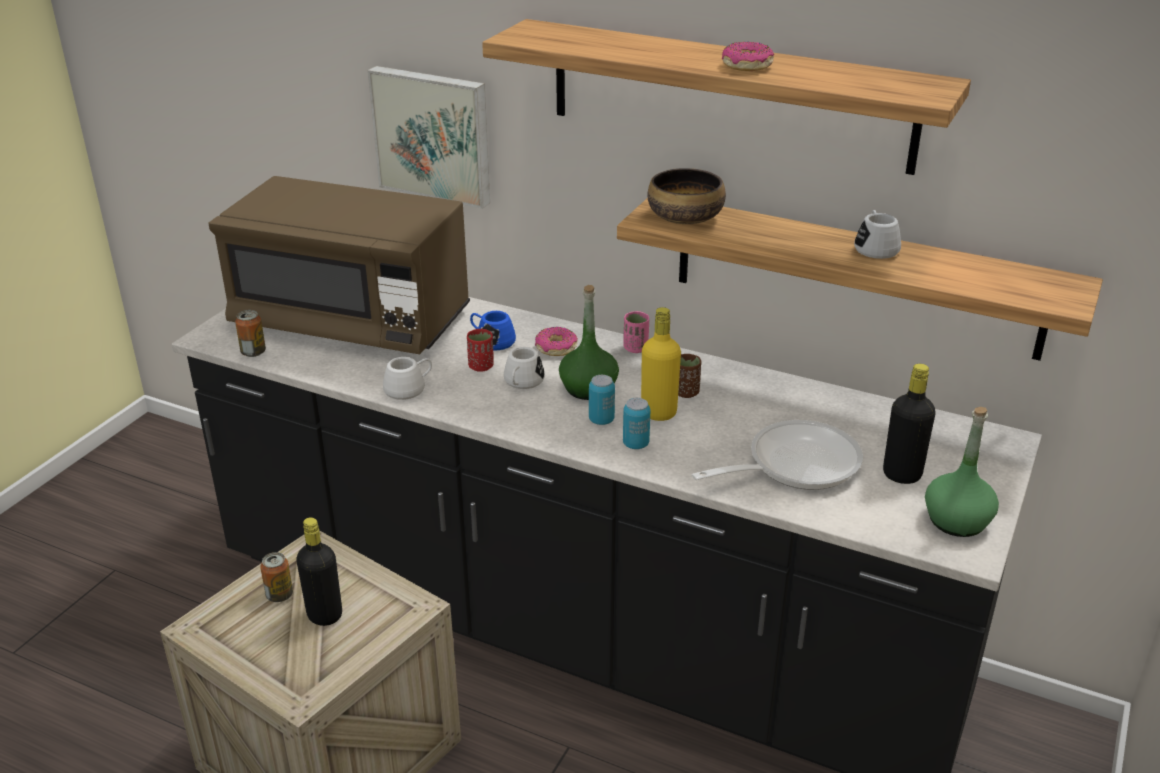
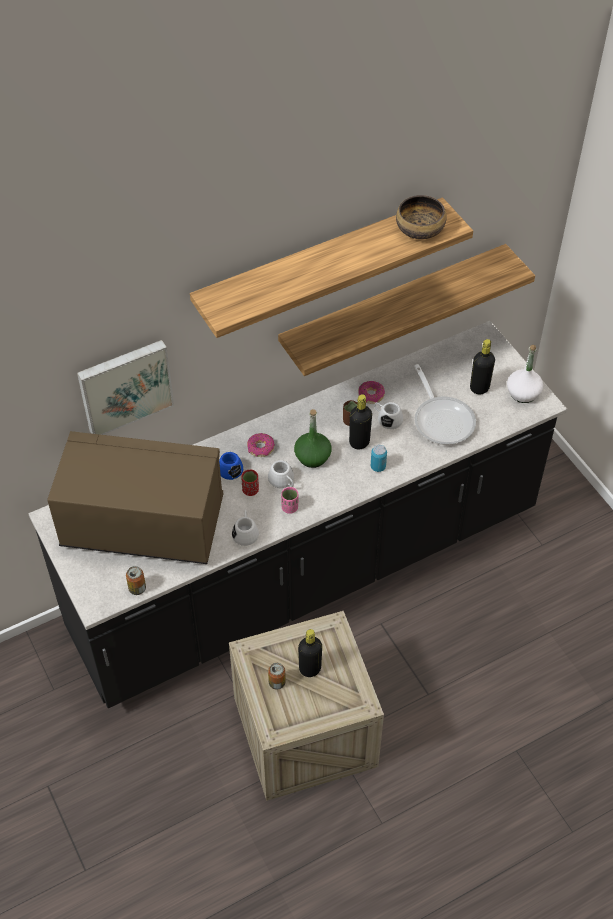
camera: 55 degrees left, 20 degrees up
(352, 321) = (143, 525): brown microwave -> brown microwave turned 135 degrees counterclockwise
(601, 420) = (346, 468): can -> none
(635, 348) = (291, 415): pink cup -> pink cup (290, 507)
(658, 413) = (359, 442): yellow bottle -> black bottle
(684, 218) = (321, 340): bowl -> bowl (420, 229)
(746, 66) = (356, 257): donut -> donut (371, 395)
(794, 465) = (442, 419): frying pan -> frying pan turned 150 degrees clockwise
(875, 247) = (415, 293): white mug -> white mug (387, 419)
(956, 521) = (523, 393): green bottle -> white bottle

